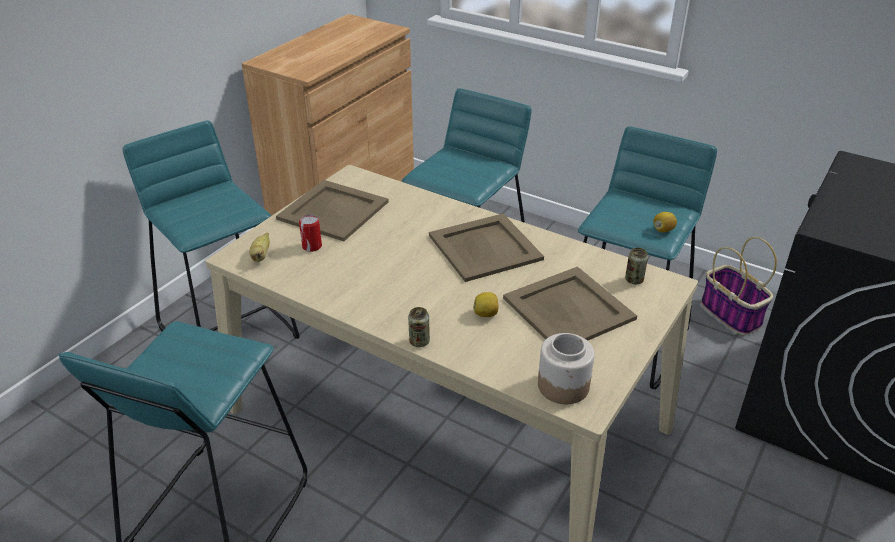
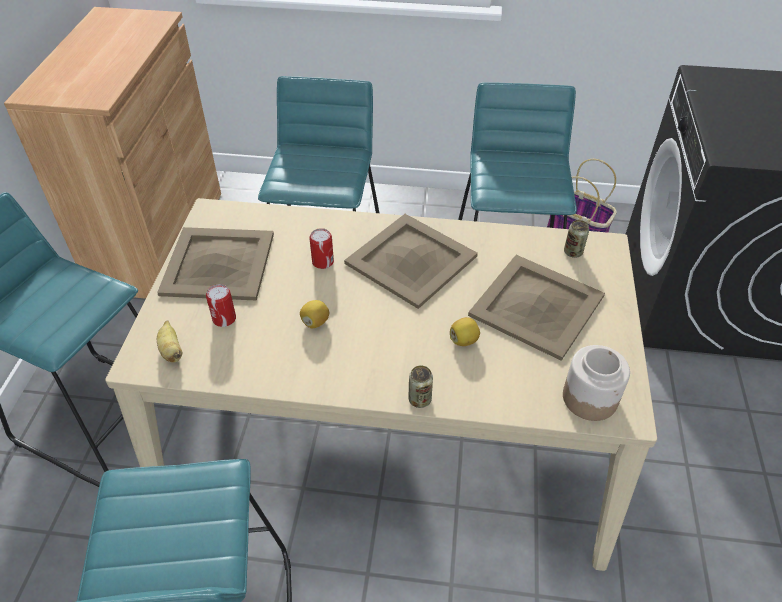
camera: 25 degrees left, 10 degrees up
(412, 230) = (323, 262): none -> can
(663, 230) = (552, 185): lemon -> lemon (315, 322)

